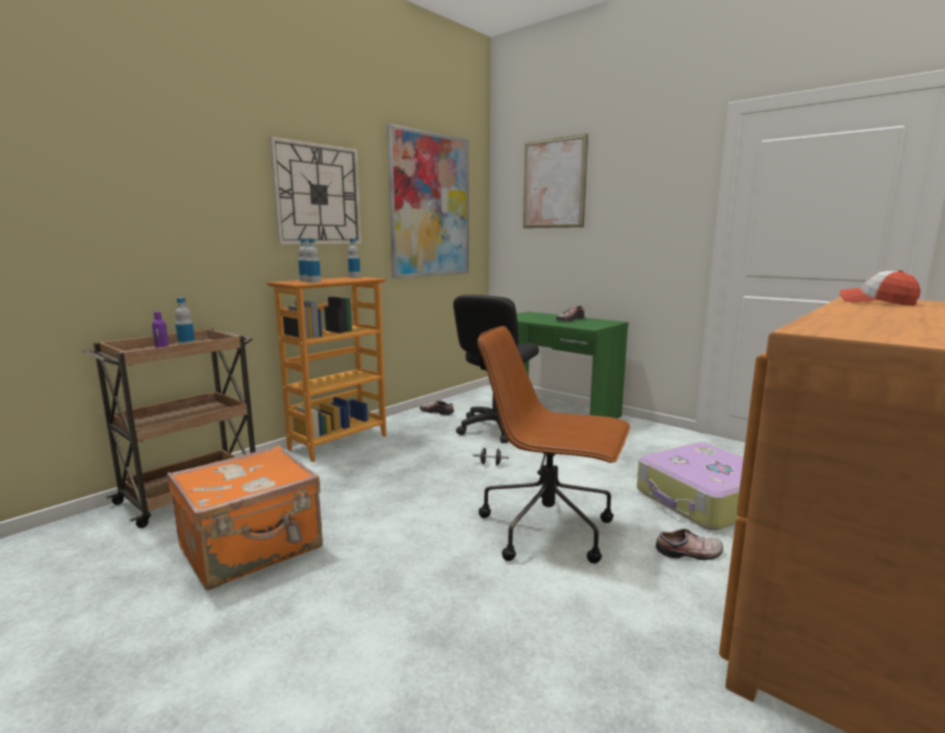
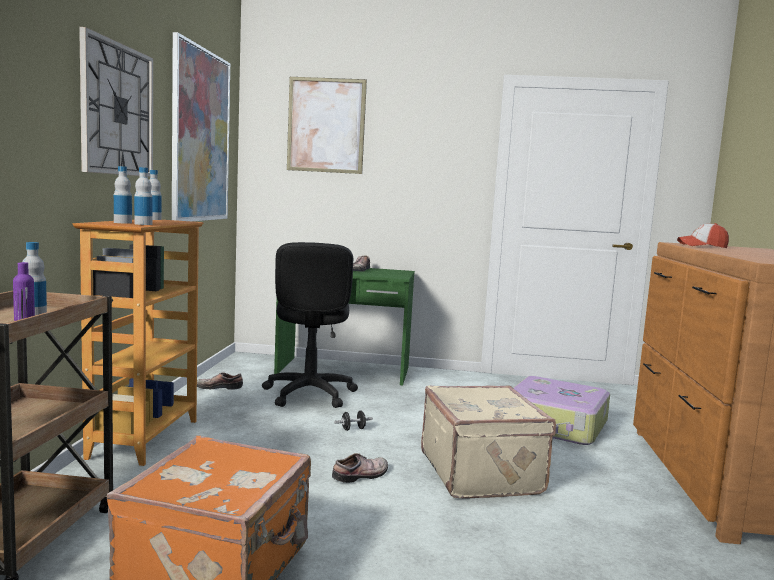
camera: 35 degrees left, 5 degrees down
(549, 529) = (482, 473): brown office chair -> beige suitcase
(690, 553) = (596, 464): shoe -> shoe (362, 476)

